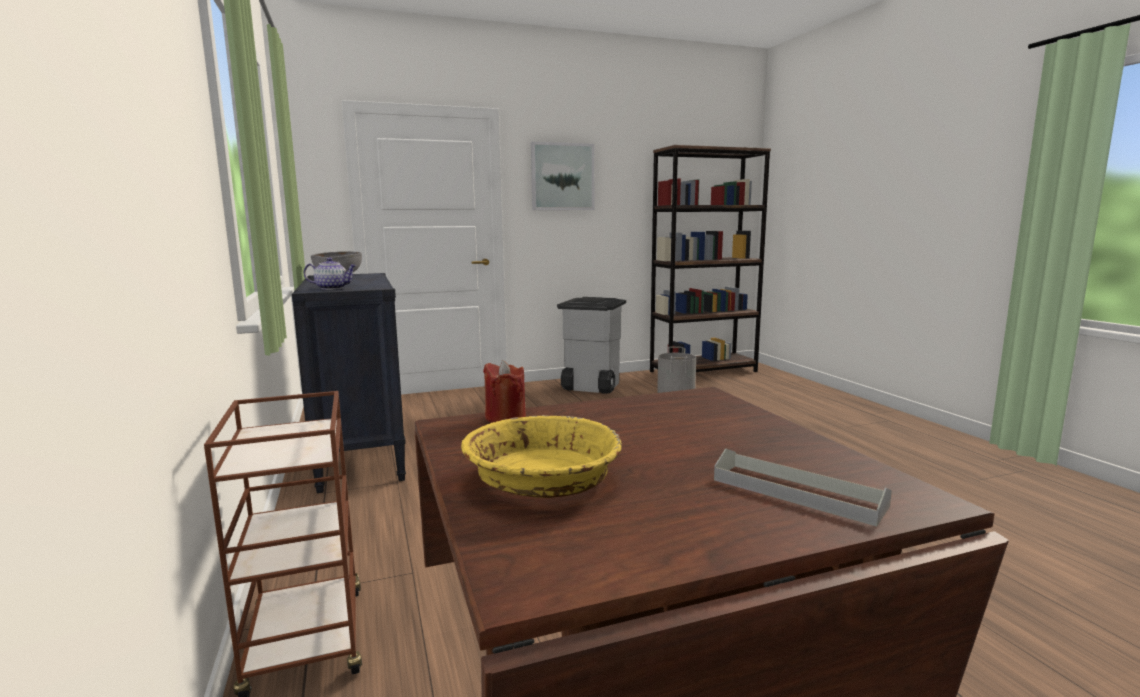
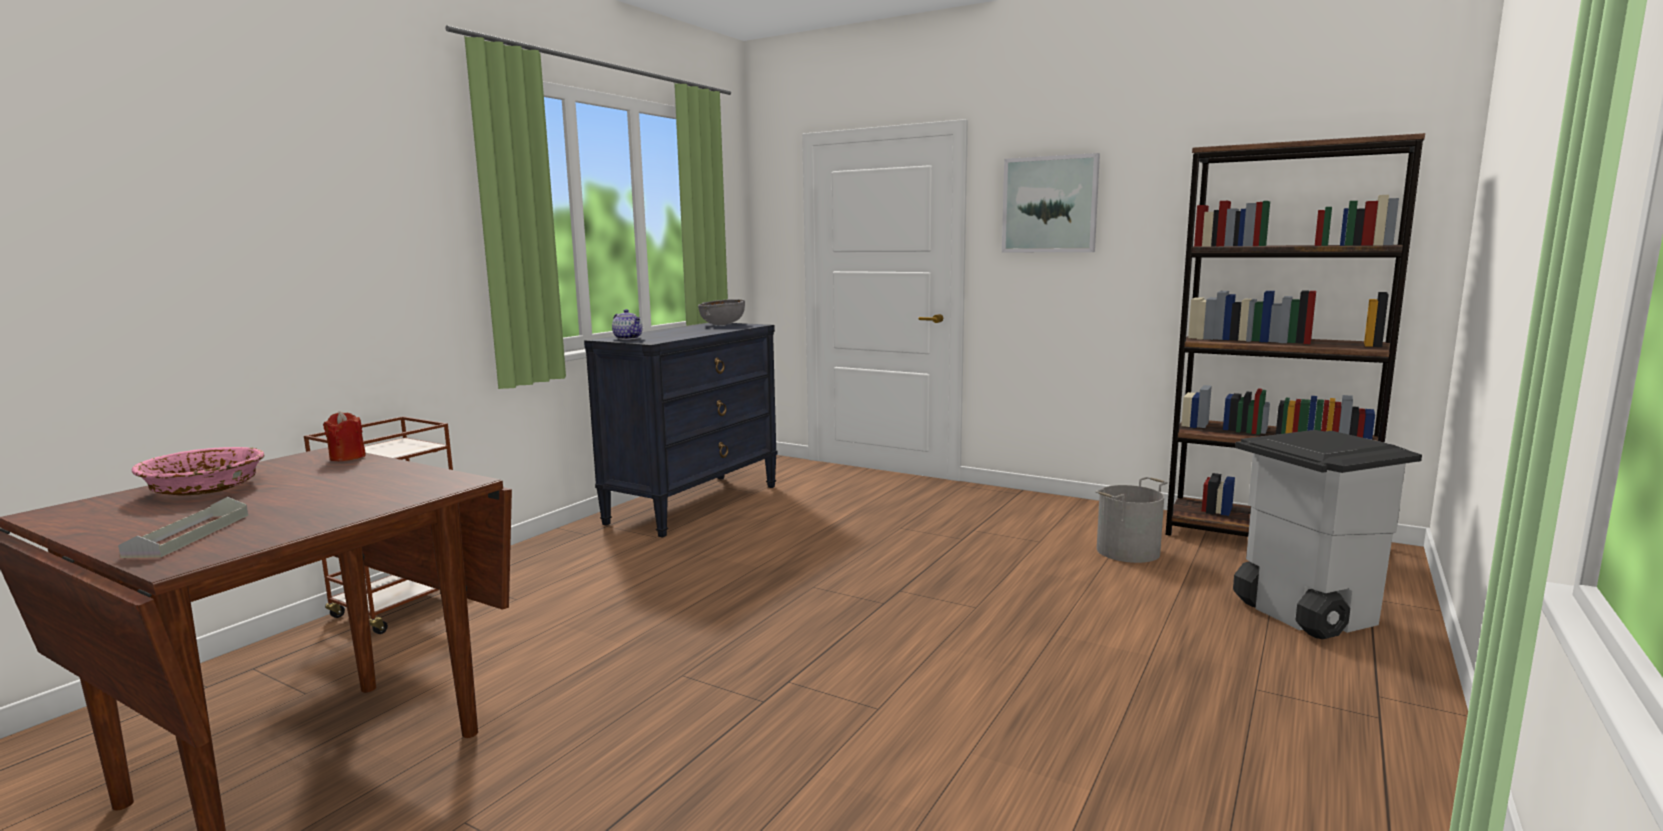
camera: 50 degrees right, 0 degrees up
(544, 480) = (205, 488): yellow bowl -> pink bowl
(590, 387) = (1037, 511): grey trash can -> grey trash can (1302, 613)

